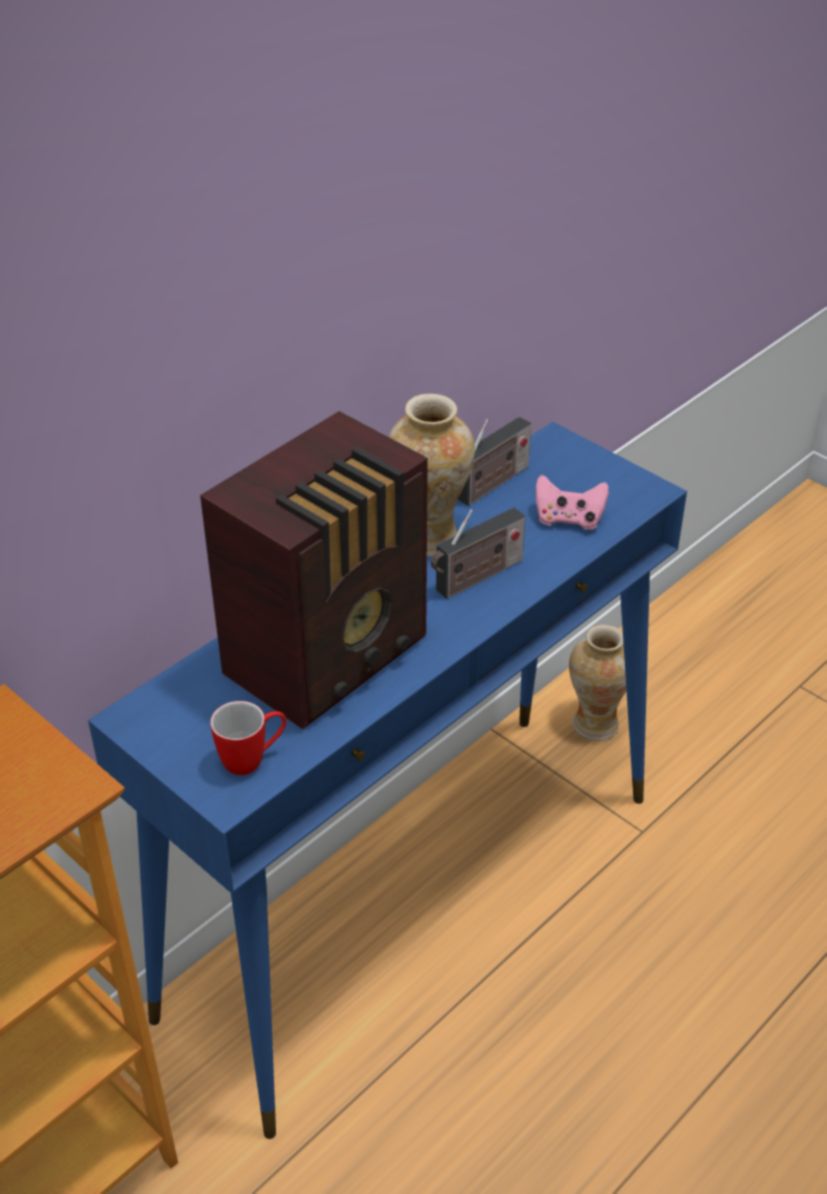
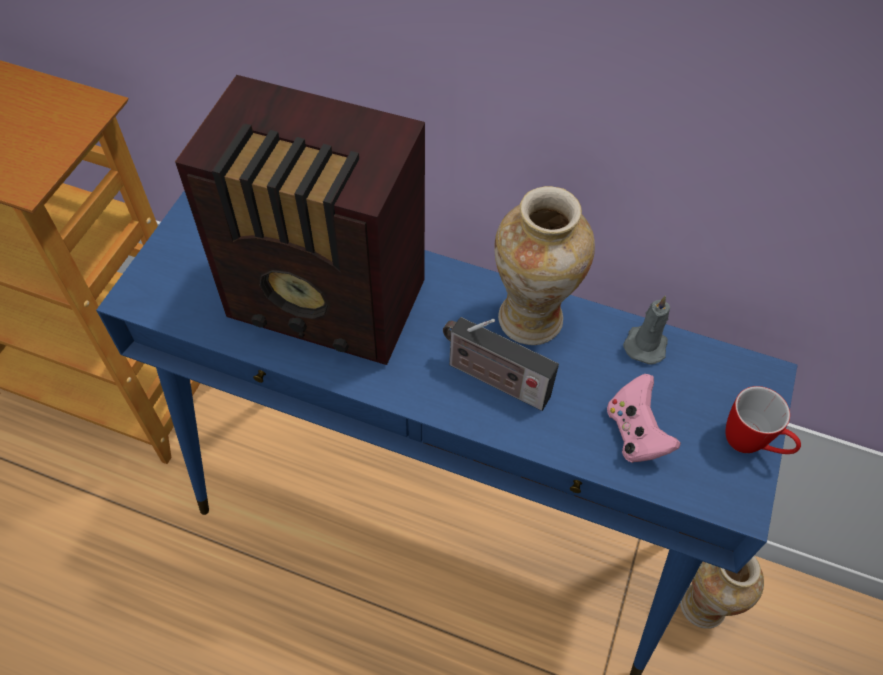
camera: 65 degrees right, 15 degrees up
(253, 759) = (182, 297): mug -> mug (751, 445)
(490, 485) = (645, 343): radio -> grey candle

